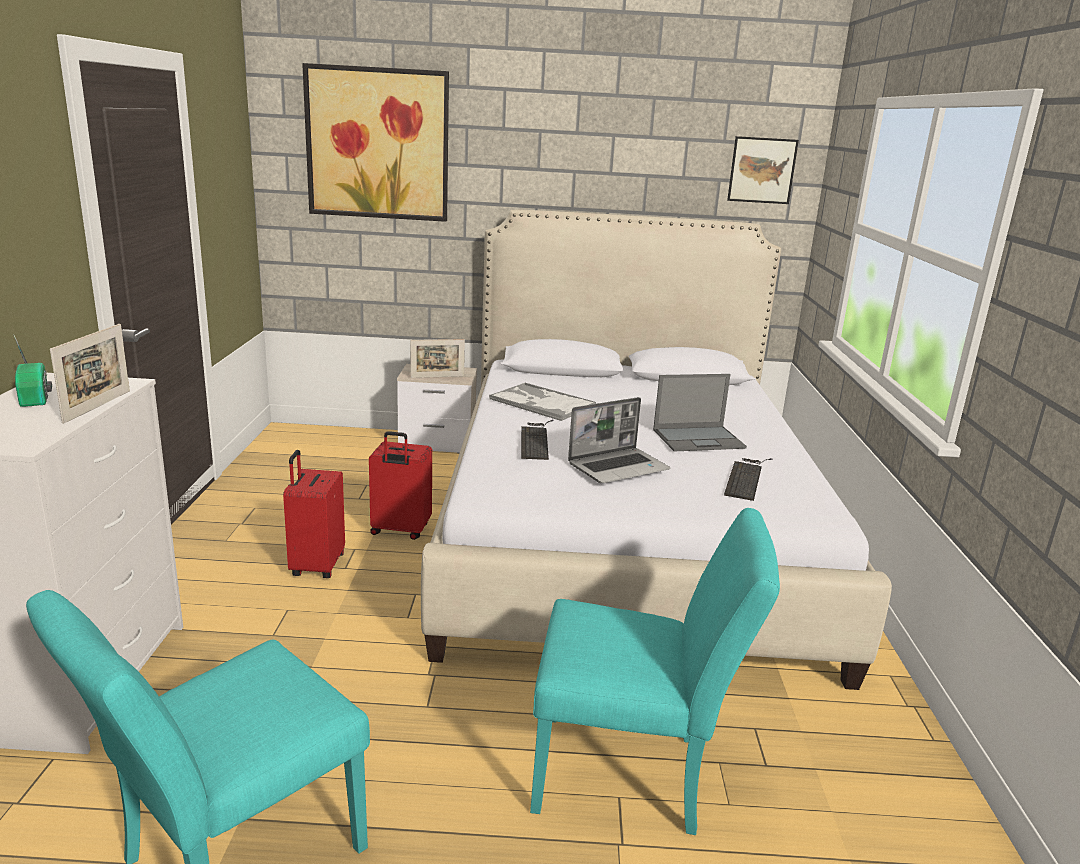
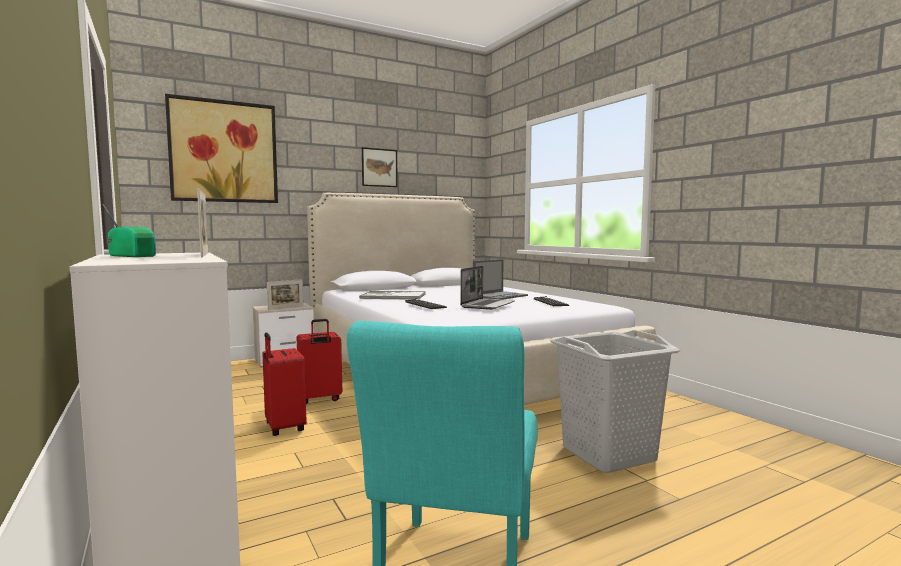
camera: 30 degrees left, 15 degrees down
(633, 775) = (609, 454): turquoise chair -> grey laundry basket
(762, 170) = (457, 169): picture -> picture (379, 167)

